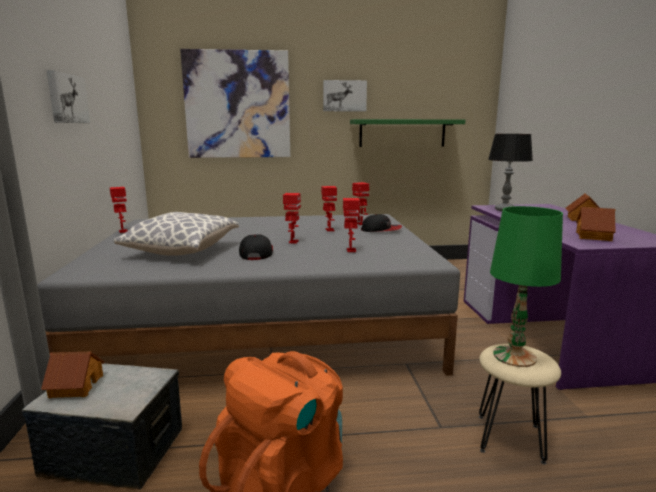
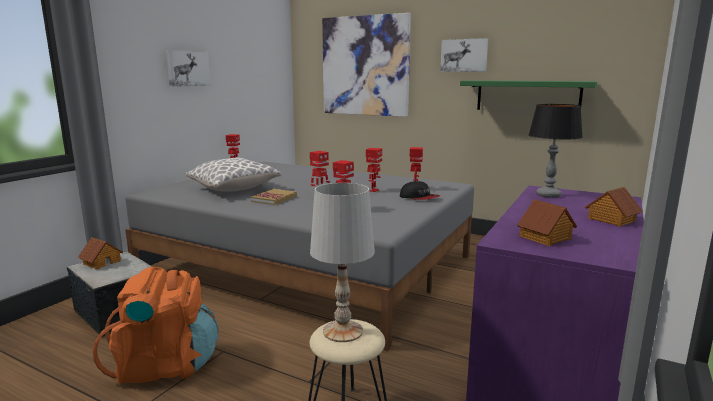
camera: 35 degrees right, 0 degrees up
(256, 253) = (274, 199): cap -> book
(514, 356) = (343, 331): green table lamp -> white table lamp

